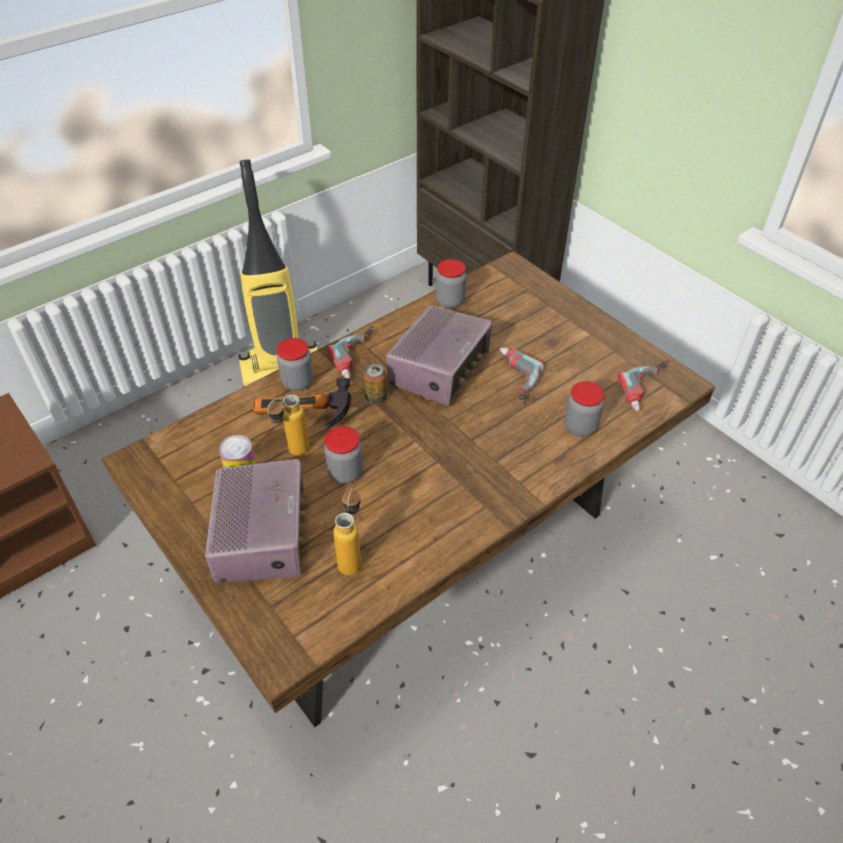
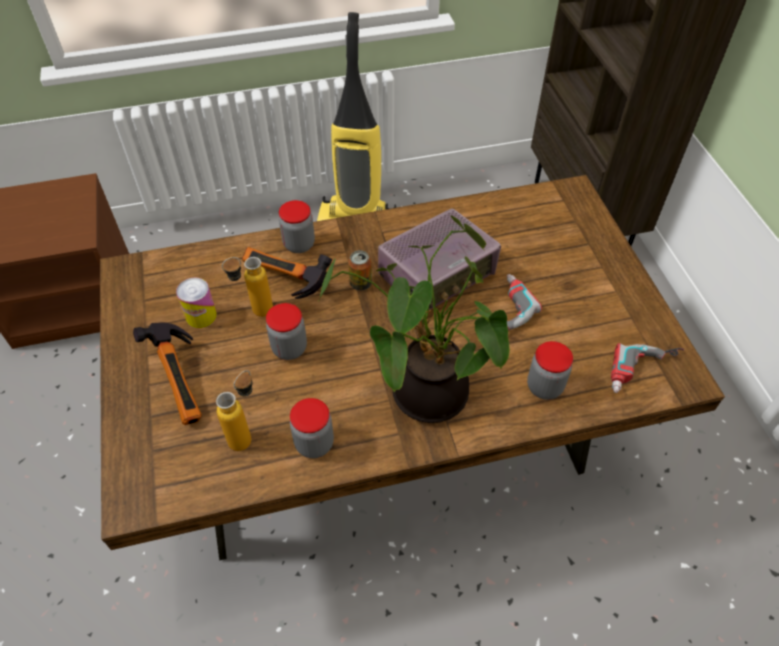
camera: 25 degrees right, 5 degrees up
(262, 535) = (184, 380): radio -> hammer
(360, 356) = (370, 237): power drill -> none
(450, 301) = (489, 209): jar -> jar (314, 443)
(486, 468) = (422, 394): none -> potted plant

